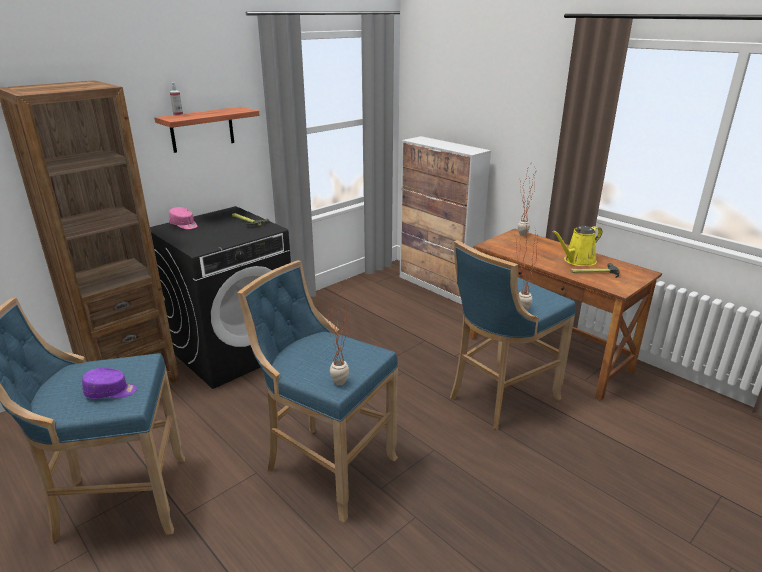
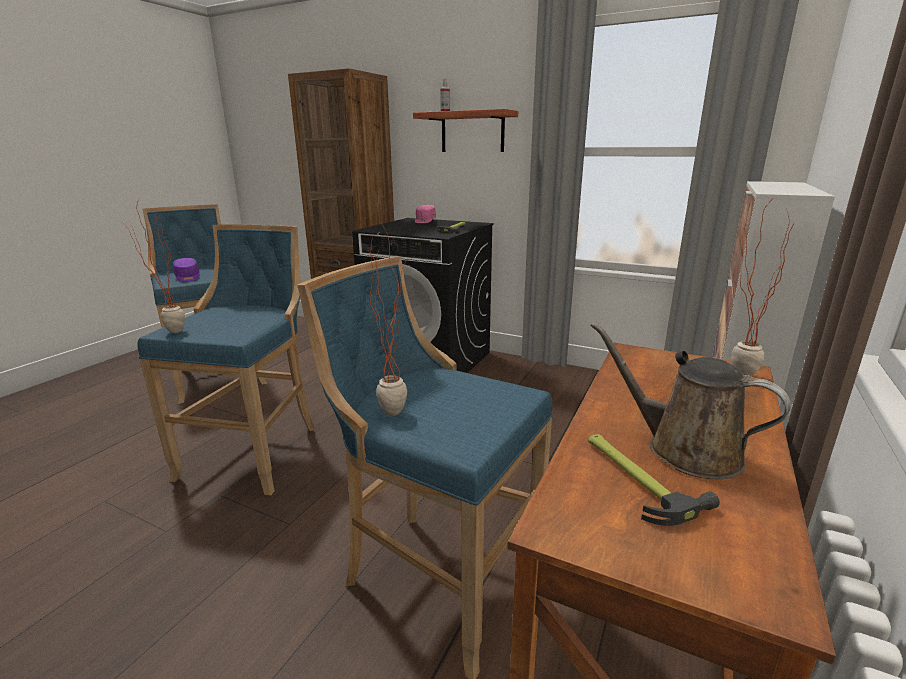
camera: 70 degrees right, 5 degrees down
(577, 261) = (684, 449): yellow watering can -> brown watering can

